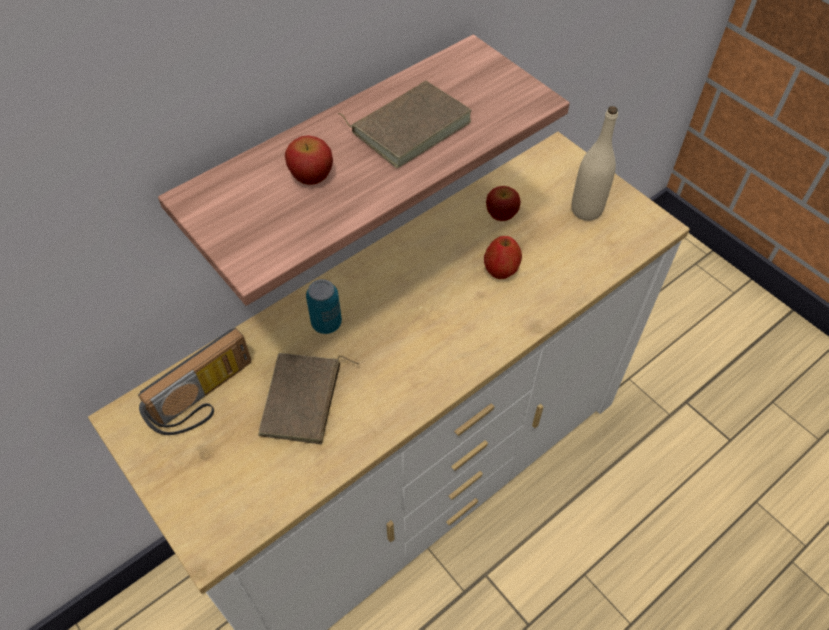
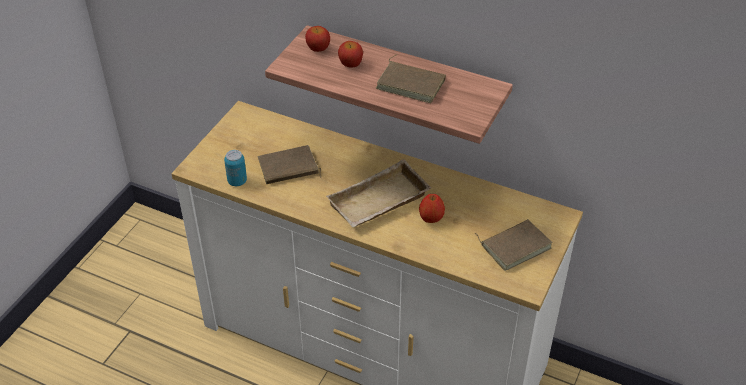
camera: 65 degrees right, 10 degrees down
(206, 399) = (269, 134): radio -> none
(326, 323) = (343, 159): can -> can (237, 181)
(441, 315) = (379, 203): none -> beige tray
(501, 215) = (478, 205): apple -> apple (318, 48)
(586, 210) = (515, 245): beige bottle -> brown book

